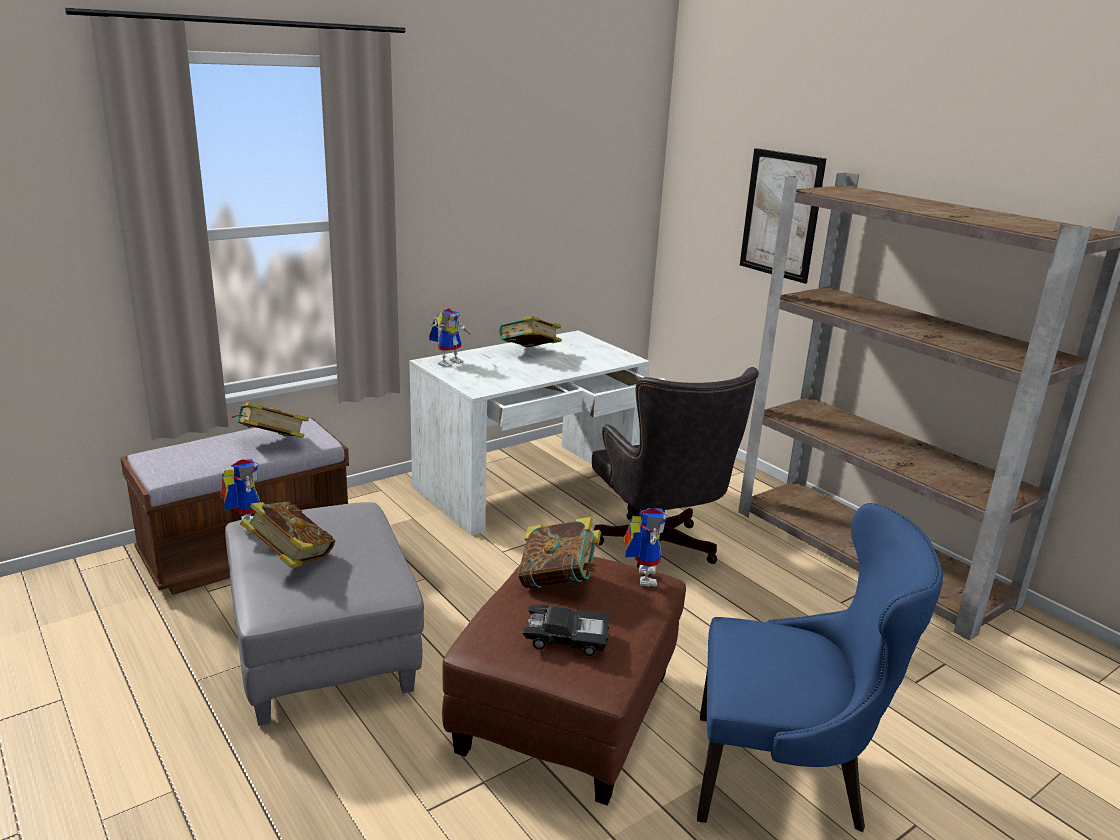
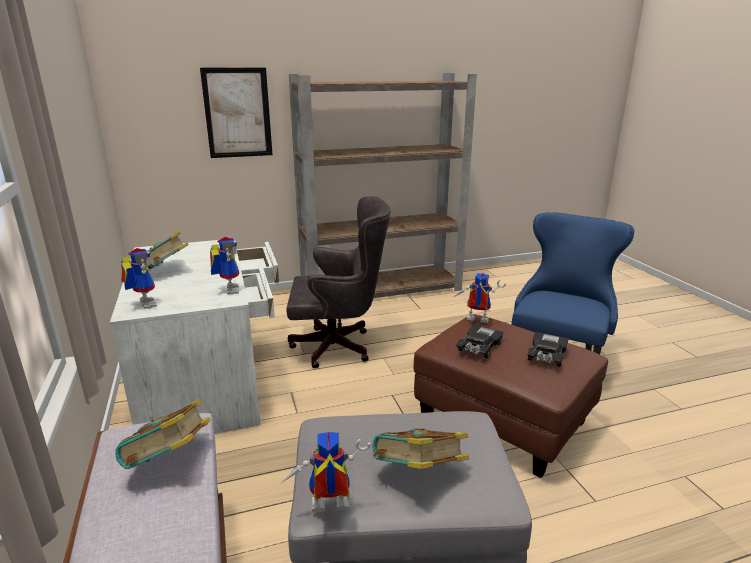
camera: 70 degrees left, 0 degrees up
(502, 384) = (228, 289): none -> toy robot
(558, 581) = (479, 347): book -> black toy car

